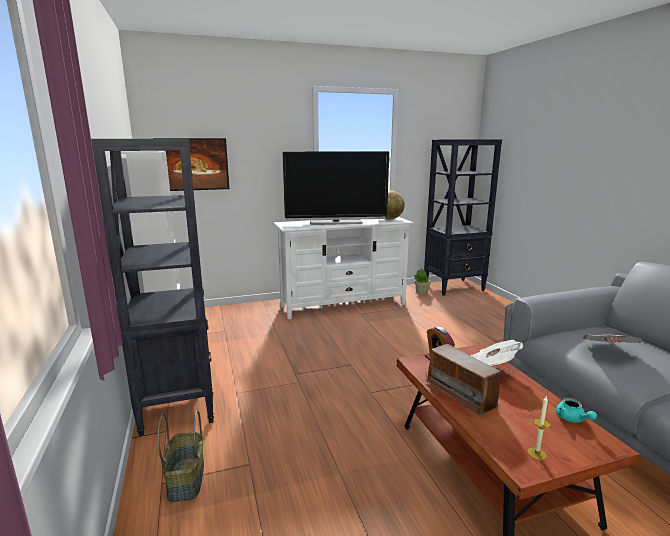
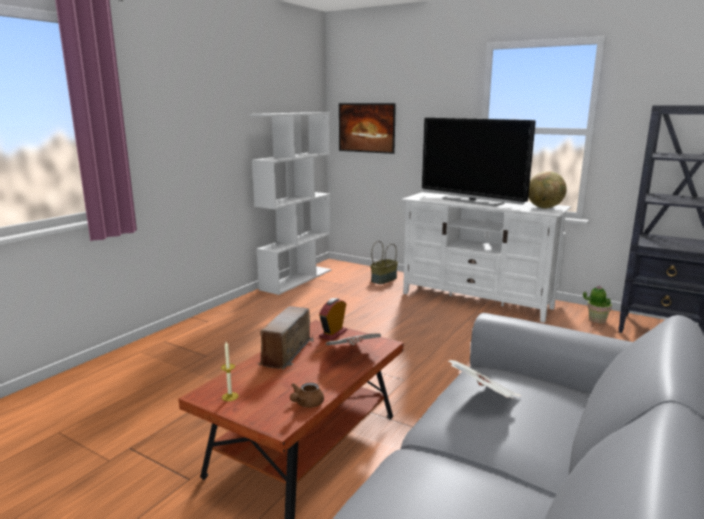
camera: 50 degrees right, 0 degrees up
(178, 403) = (238, 312): black bookcase -> none
(185, 479) = (173, 345): basket -> basket (383, 279)
(572, 419) = (306, 404): turquoise teapot -> brown teapot

